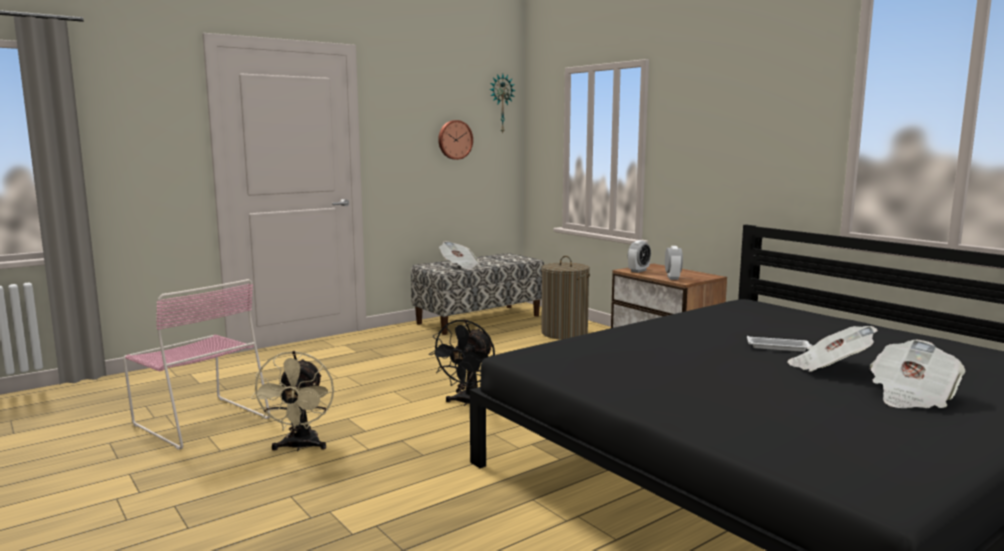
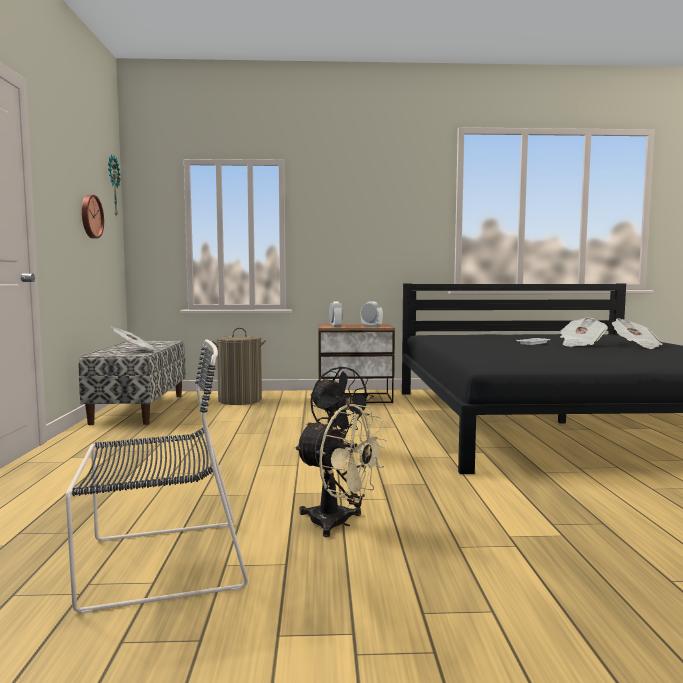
camera: 55 degrees left, 5 degrees down
(199, 420) = (158, 563): pink chair -> black chair

